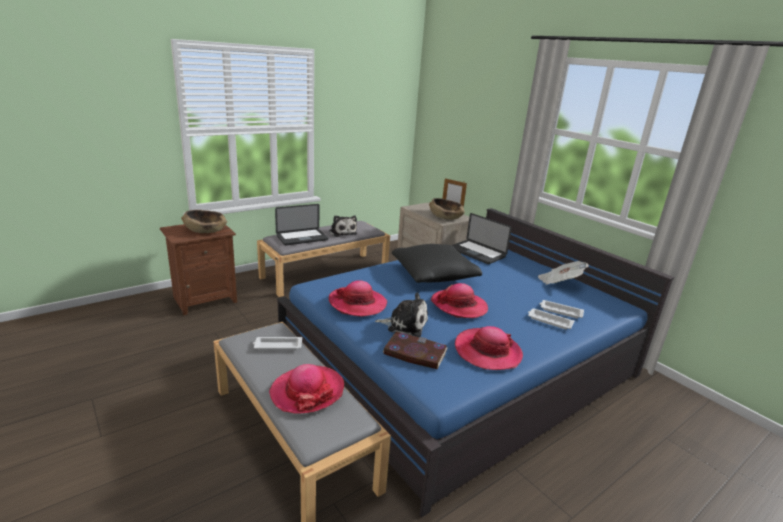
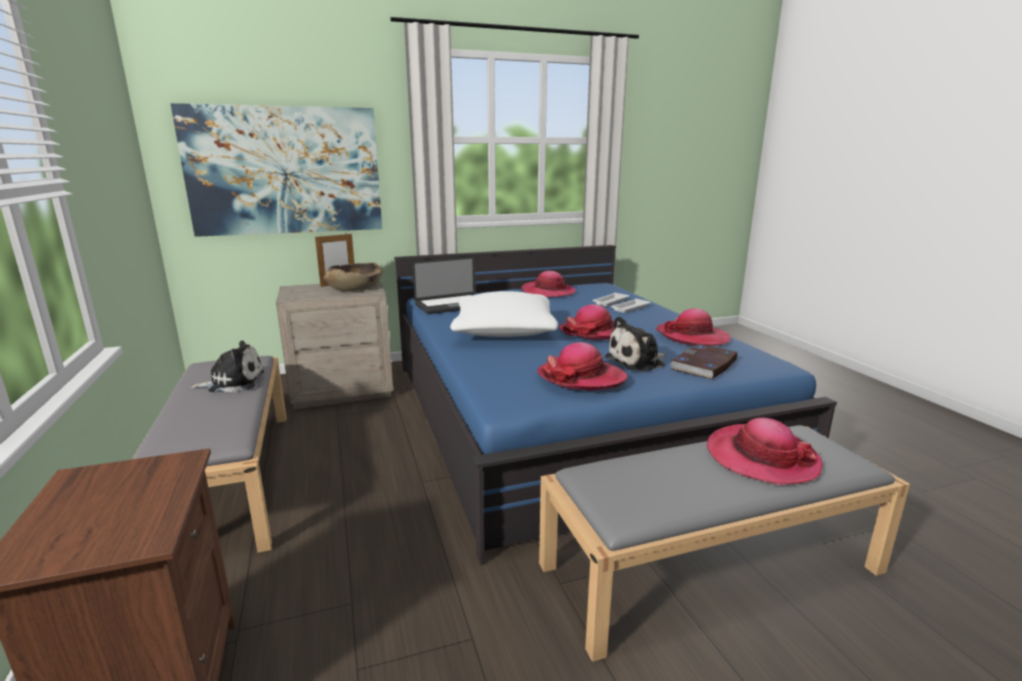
camera: 70 degrees left, 5 degrees down
(205, 230) = (132, 491): brown bowl -> none
(277, 346) = (646, 474): white tray -> none
(302, 238) = (210, 420): laptop -> none
(404, 325) = (638, 362): plush toy -> plush toy turned 150 degrees counterclockwise
(434, 274) = (504, 331): black pillow -> white pillow
(464, 134) = (285, 171): none -> picture
(559, 282) = (548, 292): newspaper -> hat

